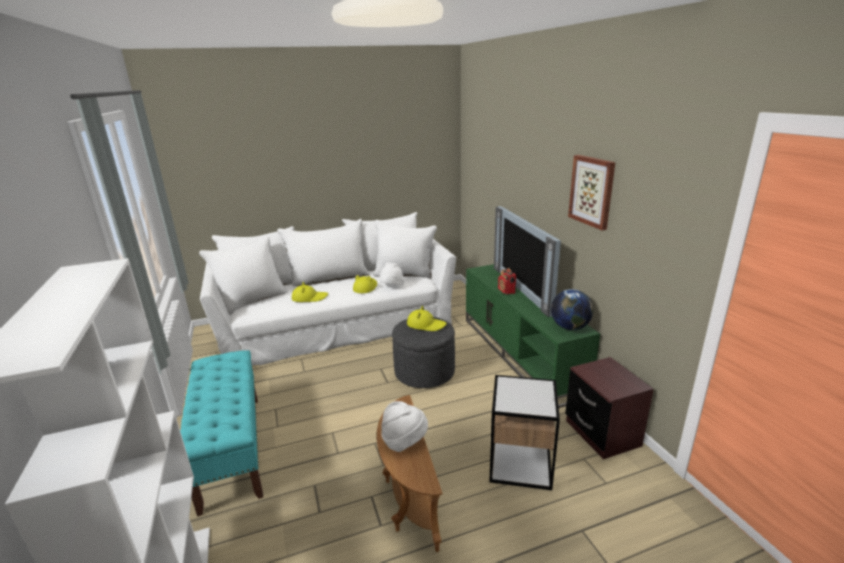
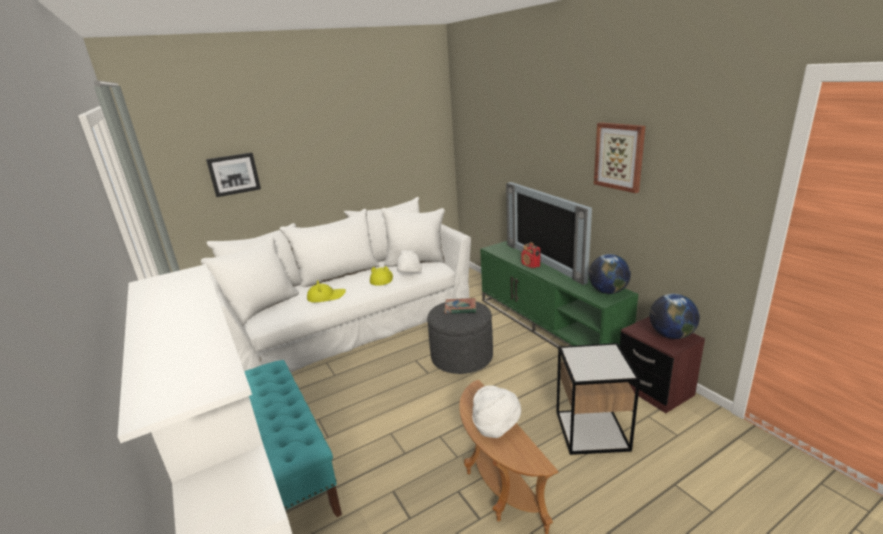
camera: 10 degrees left, 0 degrees up
(243, 176) = (234, 174): none -> picture
(426, 325) = (460, 308): yellow hat -> book
(619, 380) = (671, 335): none -> globe

